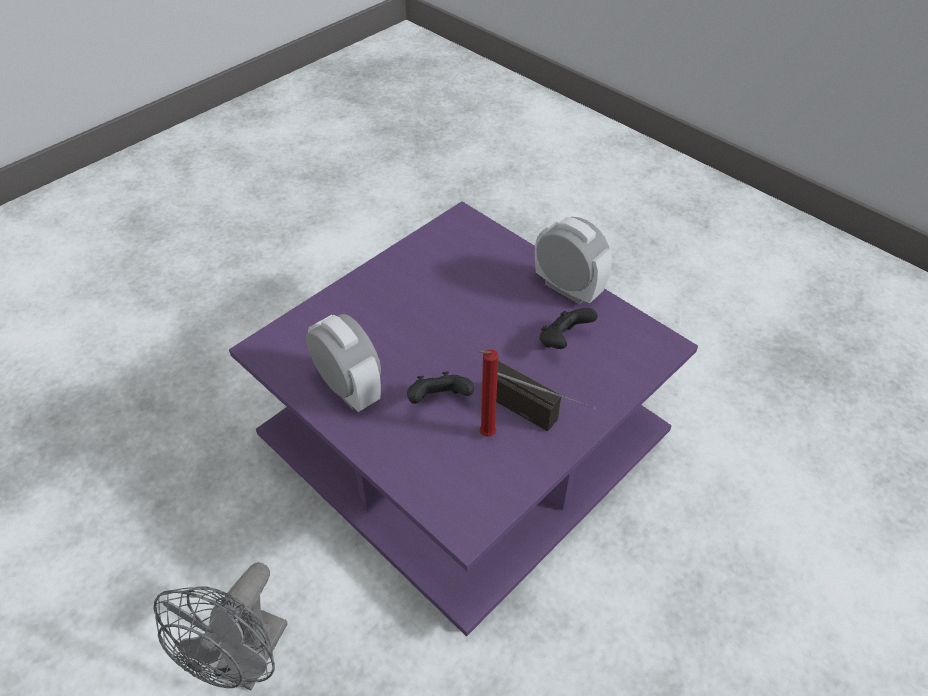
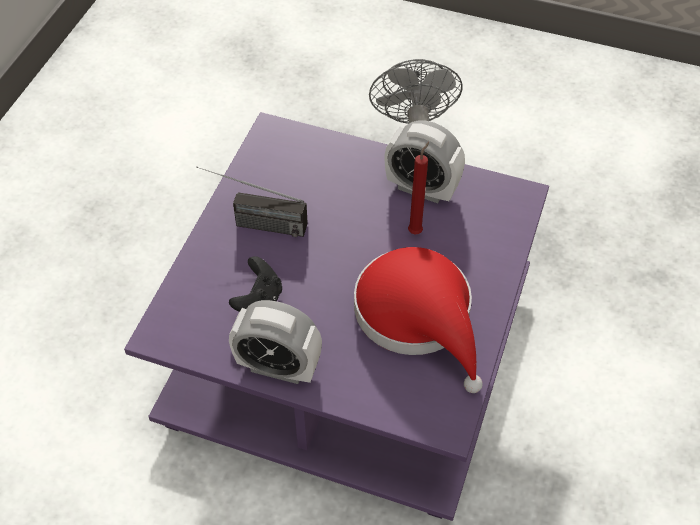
camera: 155 degrees right, 5 degrees up
(434, 285) = (418, 316): none -> red hat
(439, 400) = (342, 206): black game controller -> none
(485, 435) = (290, 193): red candle -> red candle (416, 231)

